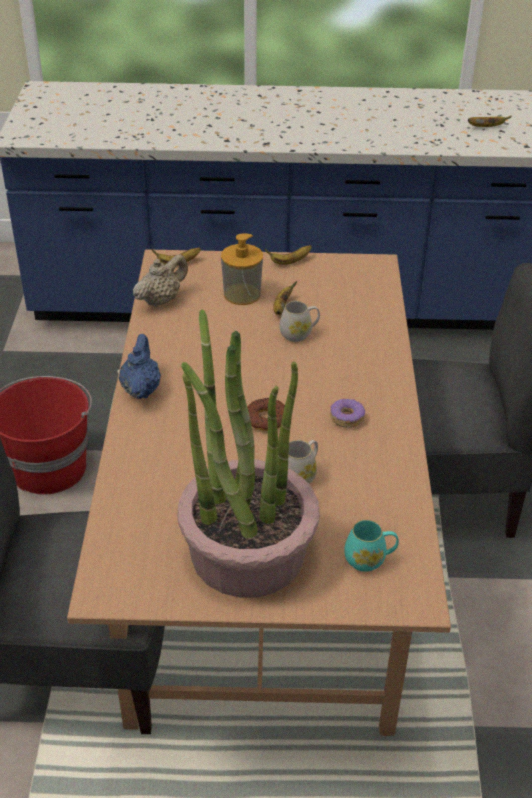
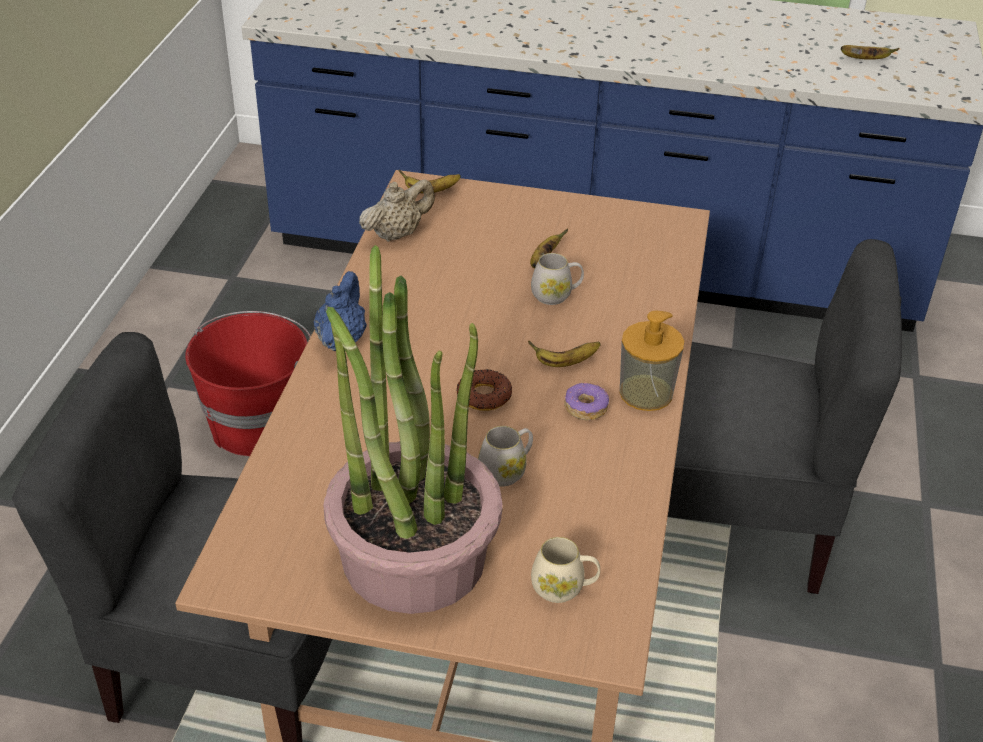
camera: 10 degrees right, 0 degrees up
(242, 294) = (498, 238): soap dispenser -> soap dispenser (646, 393)
(289, 262) = (570, 204): banana -> banana (565, 363)
(370, 559) = (564, 588): turquoise mug -> beige mug

